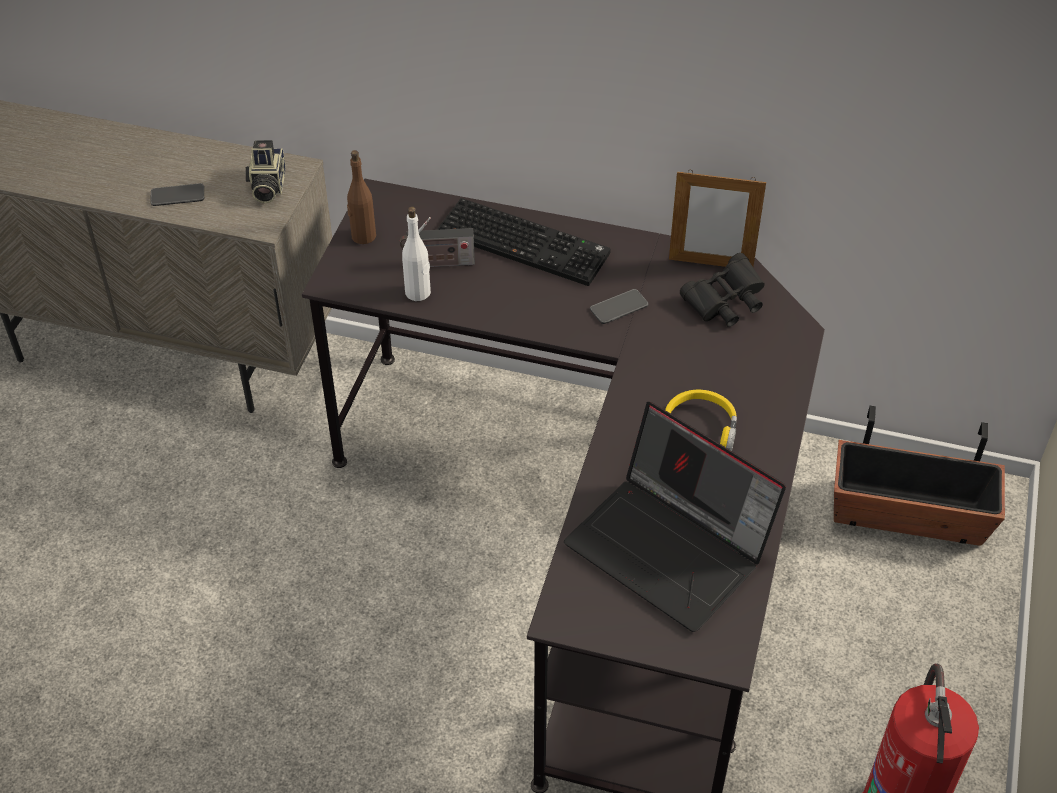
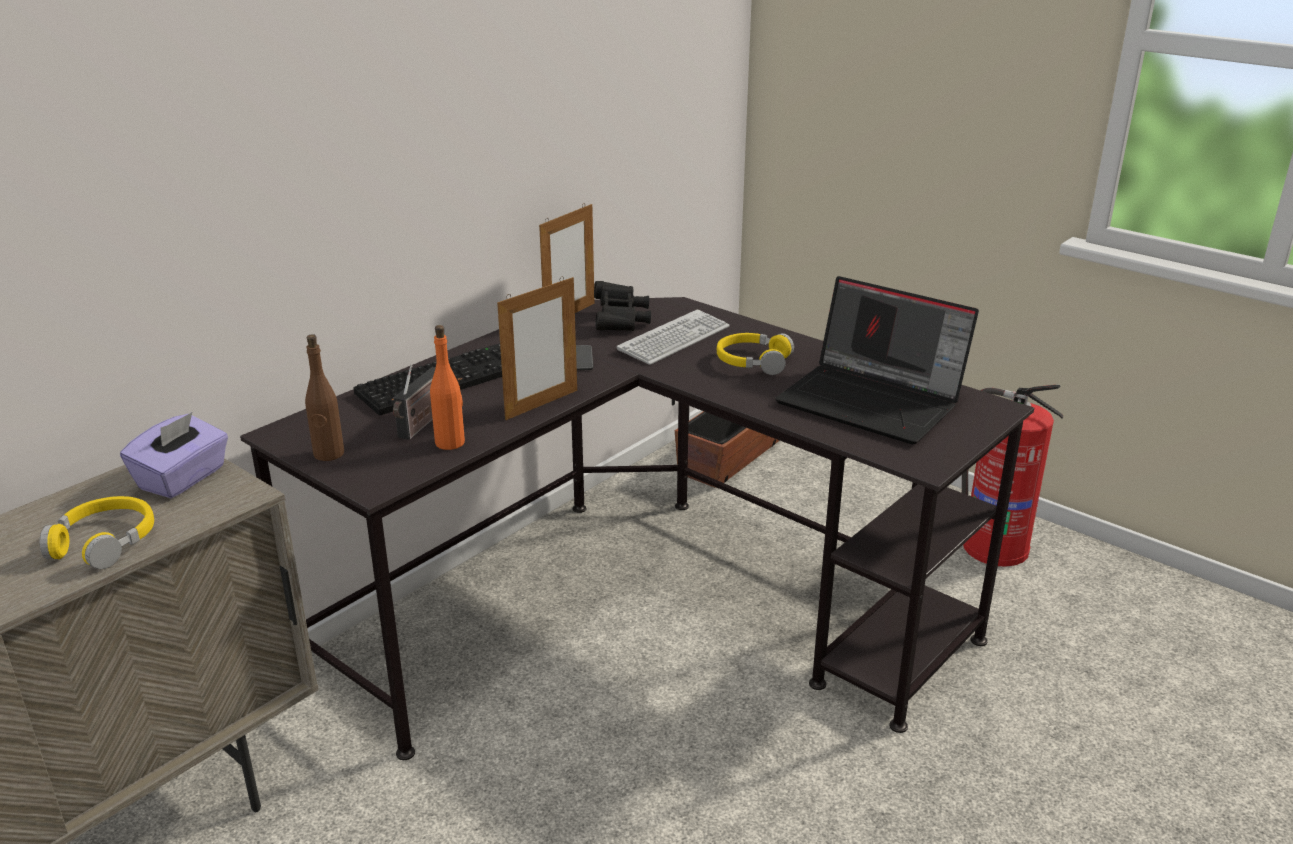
camera: 65 degrees left, 20 degrees down
(177, 196) = (104, 542): phone -> yellow headphones
(267, 186) = (183, 478): camera -> purple tissue box
(418, 292) = (450, 443): white bottle -> orange bottle
(515, 318) = (541, 404): none -> picture frame
(671, 548) = (873, 401): laptop -> laptop turned 60 degrees clockwise
(710, 357) = (674, 339): none -> keyboard

